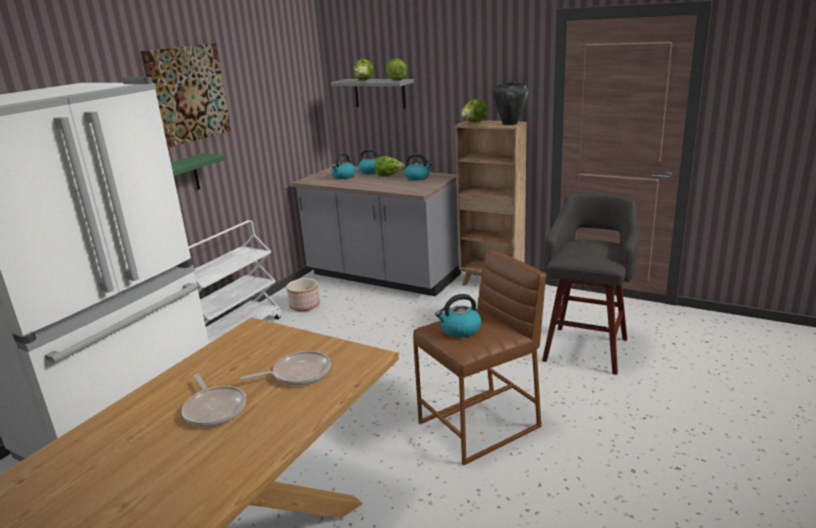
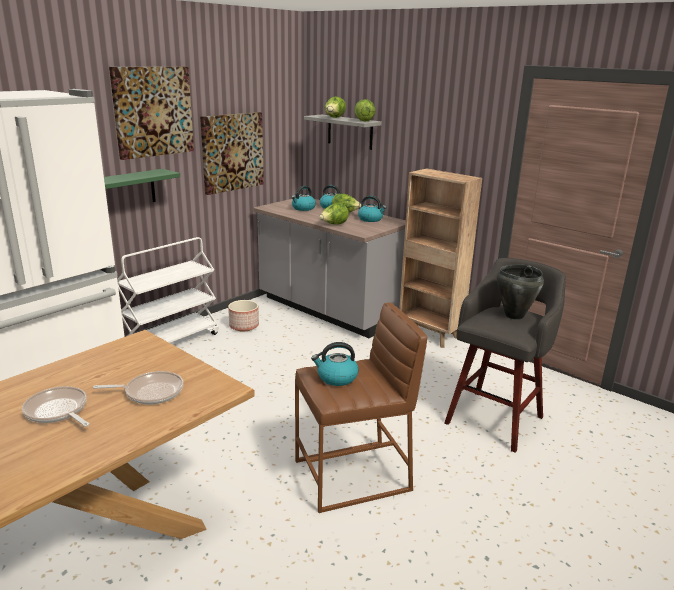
camera: 10 degrees right, 0 degrees up
(214, 409) = (58, 411): frying pan -> frying pan turned 150 degrees clockwise
(265, 127) = (232, 152): none -> picture
(473, 122) = (429, 172): lettuce -> lettuce (334, 225)
(509, 123) = (463, 177): black cooking pot -> black cooking pot (513, 315)

